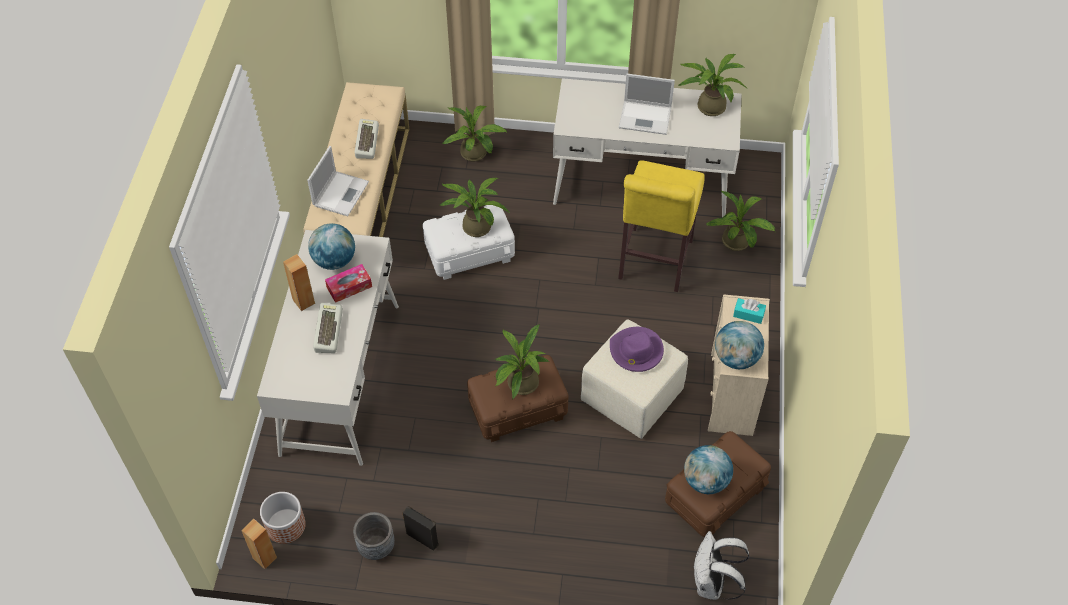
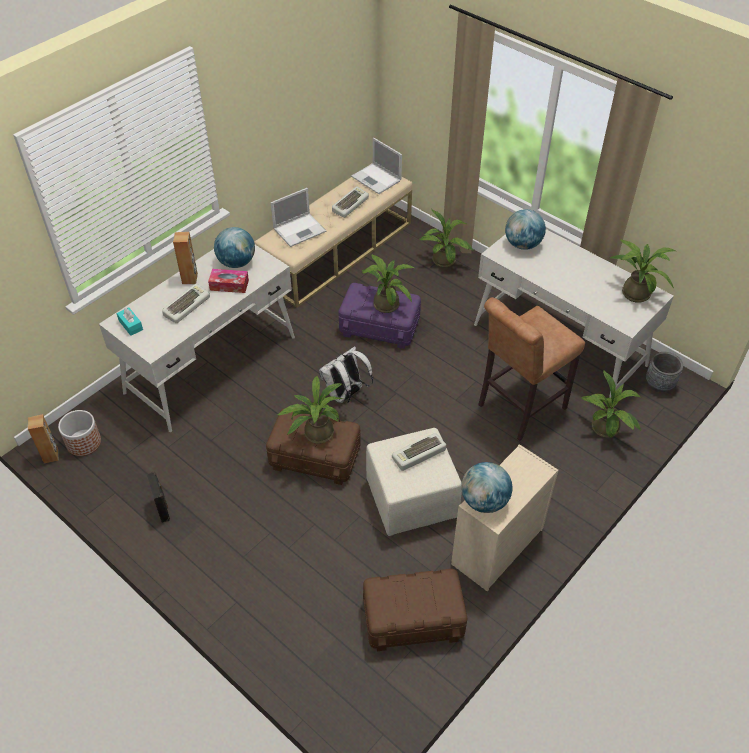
camera: 35 degrees right, 5 degrees down
(376, 547) = (126, 494): grey planter -> grey planter (659, 384)
(469, 251) = (380, 326): white storage box -> purple storage box
(636, 351) = (419, 455): purple hat -> keyboard
(646, 117) = (570, 276): laptop -> laptop (377, 179)
(653, 263) = (518, 408): yellow stool -> brown stool
(705, 481) = (396, 596): globe -> globe (522, 244)
(712, 584) = (346, 691): white backpack -> white backpack (346, 395)
(748, 314) = (527, 472): turquoise tissue box -> turquoise tissue box (131, 325)

